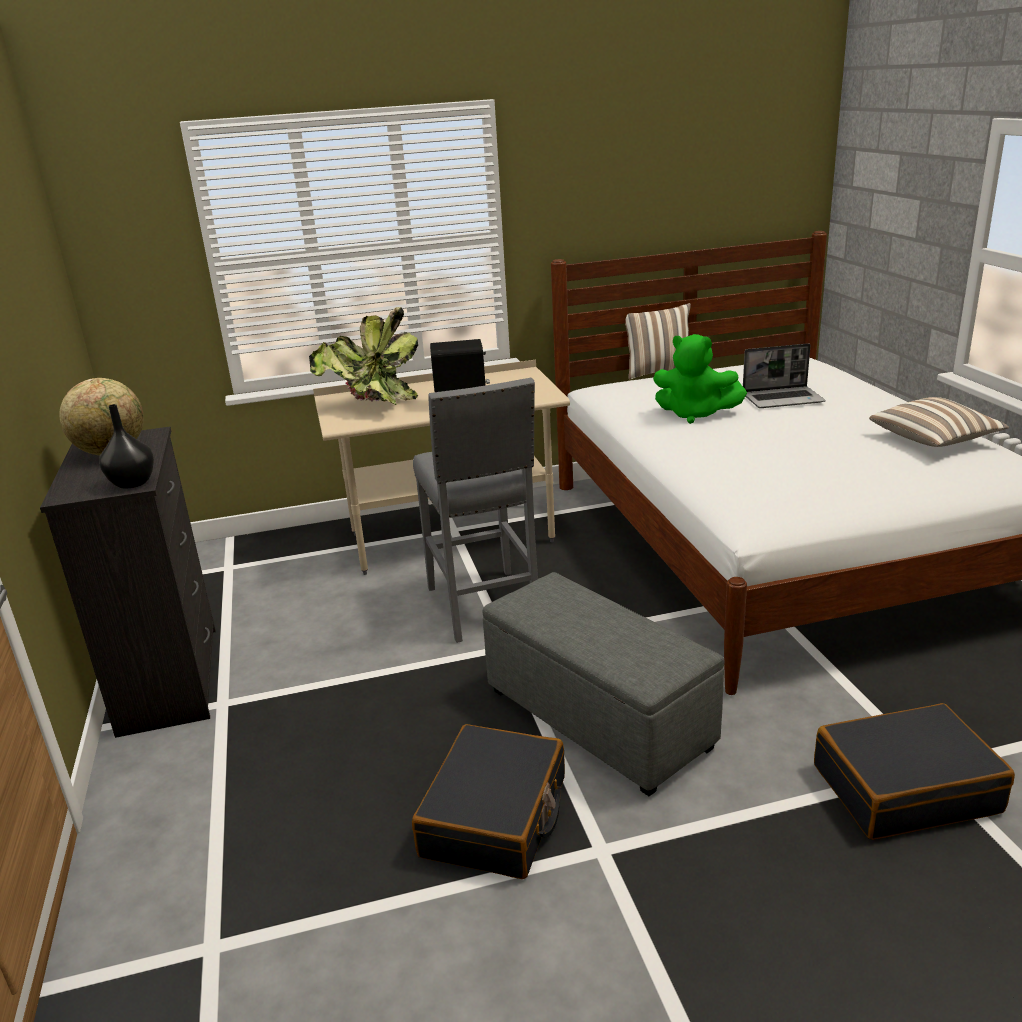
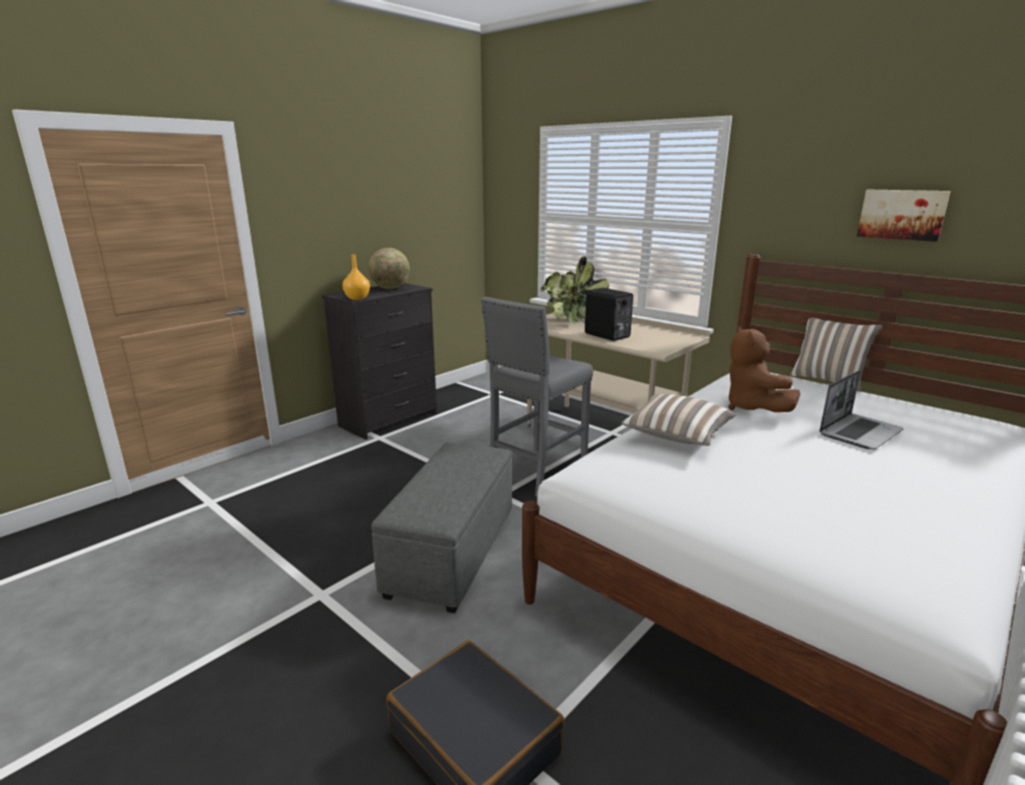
camera: 55 degrees right, 5 degrees down
(133, 483) = (357, 298): black vase -> orange vase
(495, 817) = (333, 546): black suitcase -> none
(680, 193) = (902, 214): none -> picture
(695, 414) = (752, 407): green plush toy -> brown plush toy
(783, 399) = (859, 432): laptop -> laptop turned 90 degrees counterclockwise
(935, 440) = (905, 525): pillow -> pillow (676, 436)

